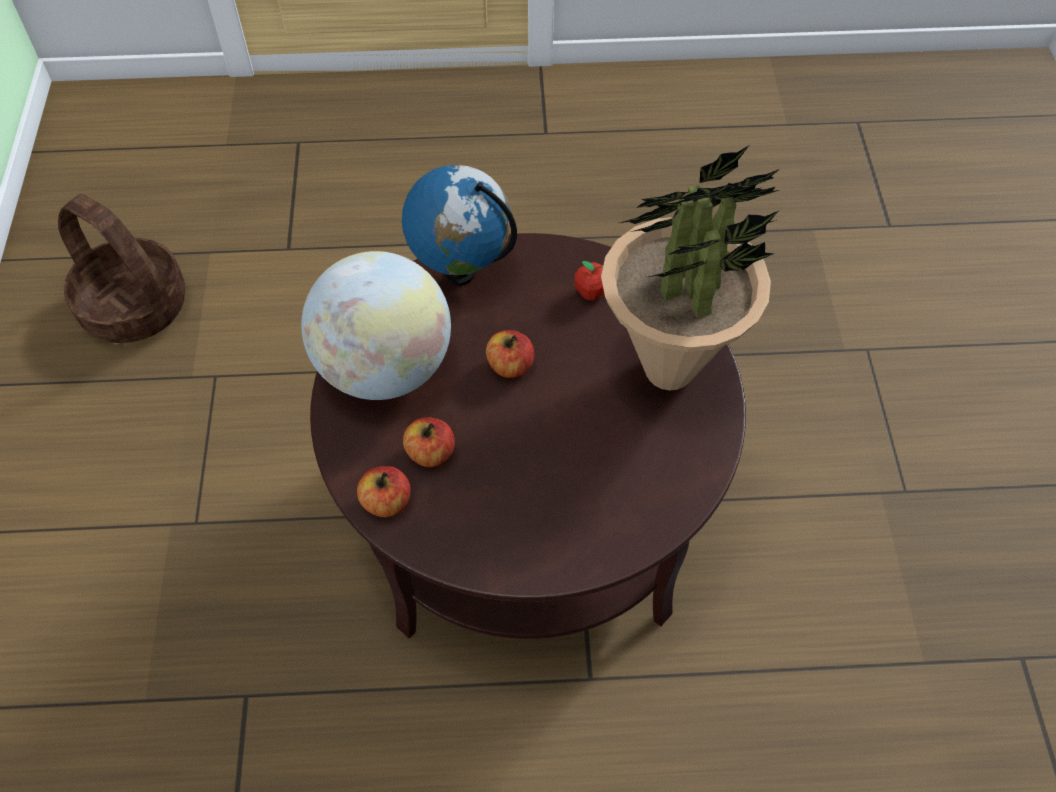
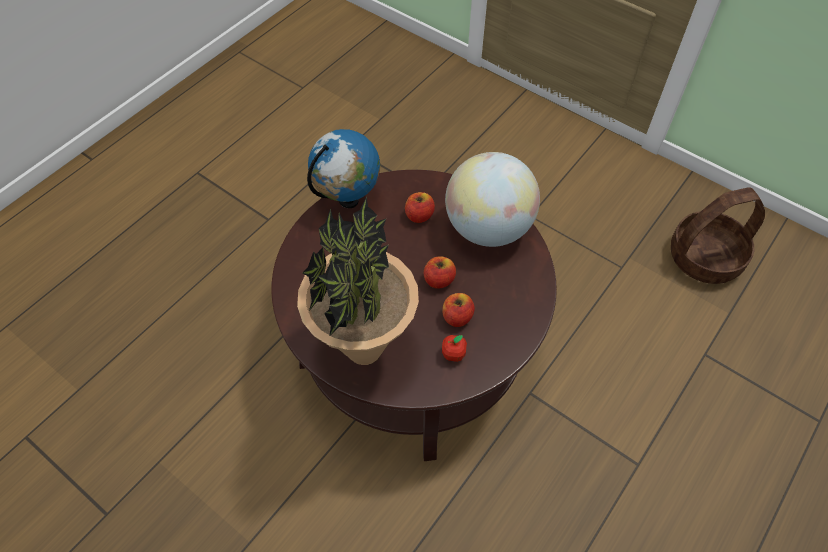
camera: 130 degrees right, 0 degrees up
(386, 502) = (409, 185): apple -> apple (457, 317)
(461, 272) = (526, 302): globe -> globe (348, 200)

